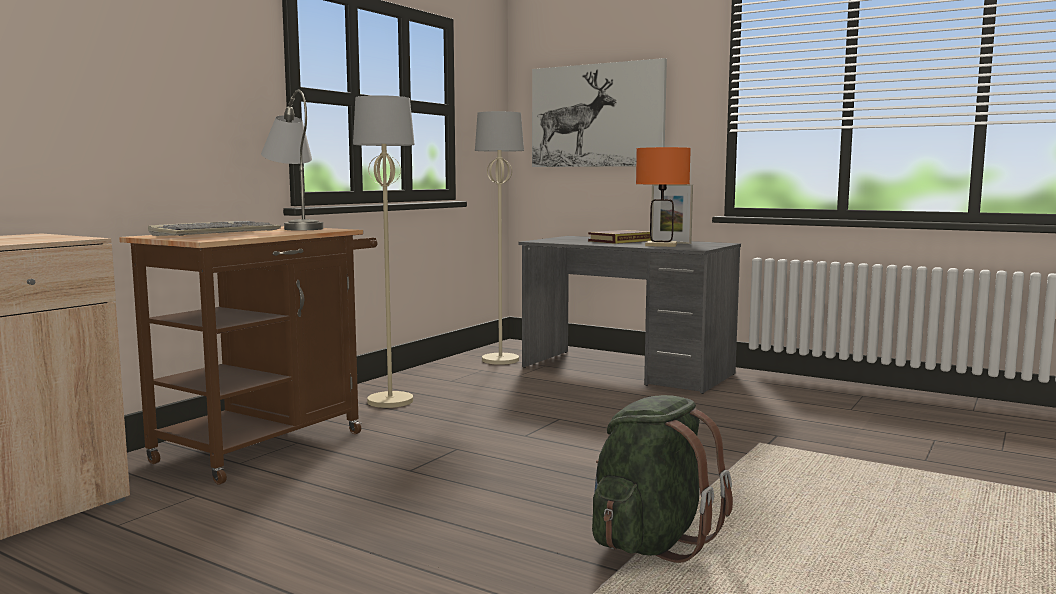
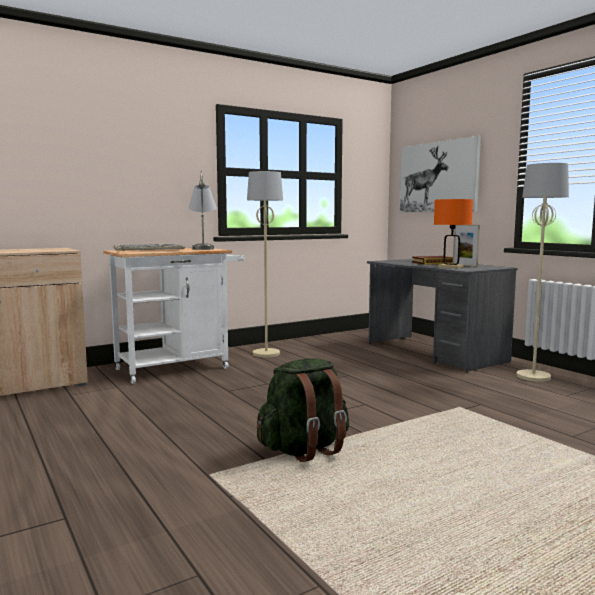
camera: 25 degrees right, 0 degrees up
(270, 443) = (179, 367): brown cart -> white cart
(500, 360) = (361, 337): beige floor lamp -> beige floor lamp (533, 376)

